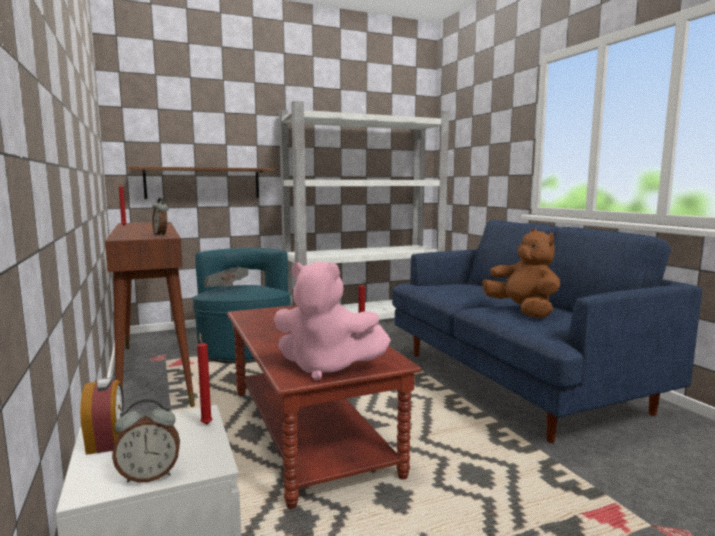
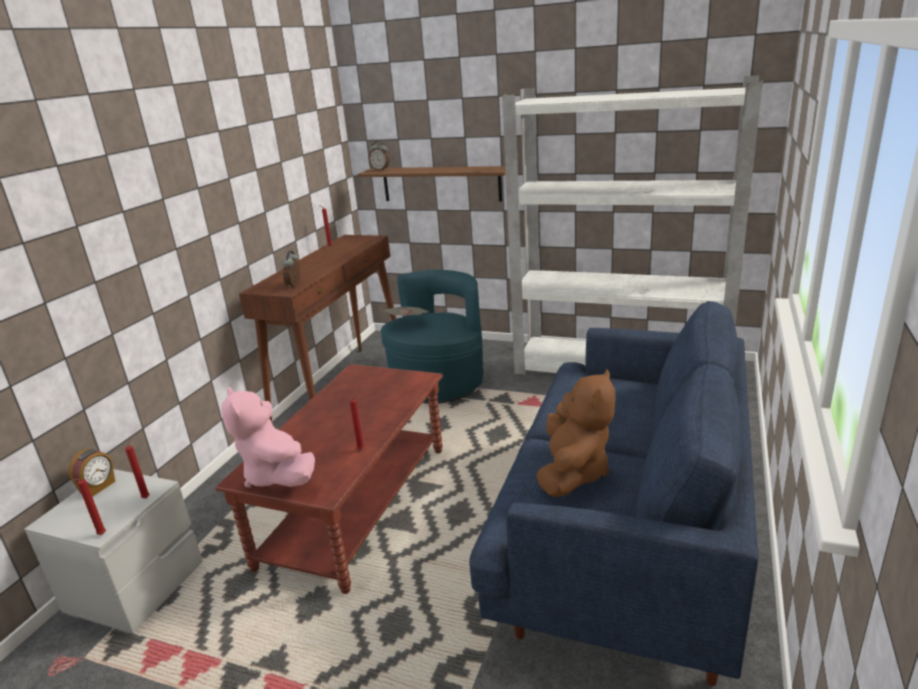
camera: 45 degrees right, 15 degrees up
(149, 476) = (73, 526): alarm clock -> alarm clock (380, 170)
(216, 464) = (101, 535): none -> red candle

